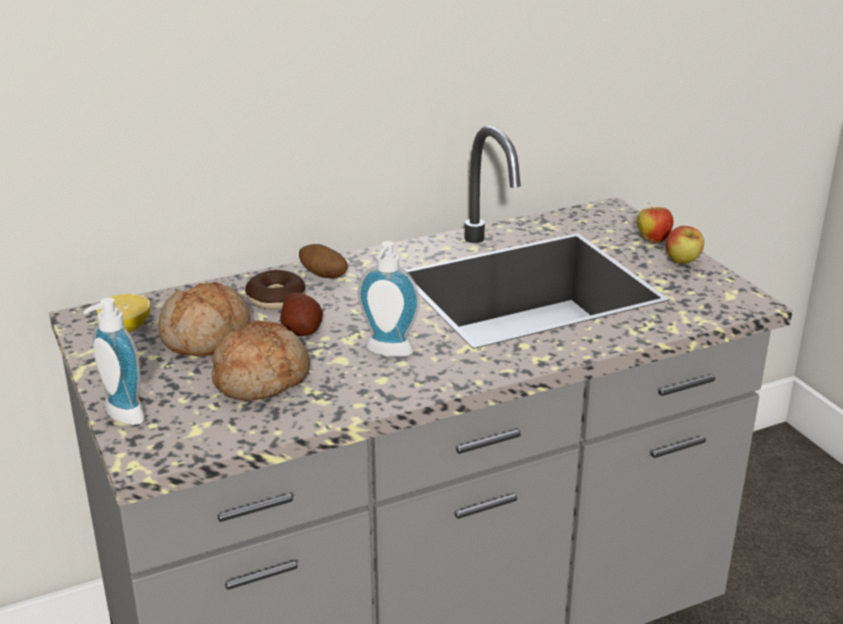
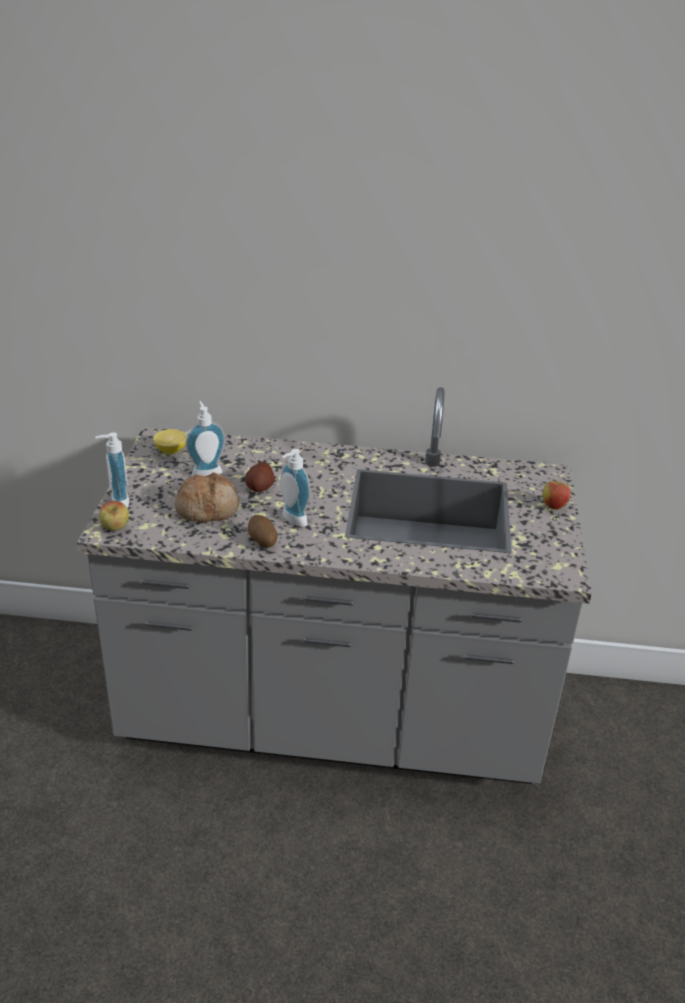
camera: 30 degrees right, 5 degrees up
(207, 337) = (206, 472): bread -> soap dispenser
(276, 299) = (267, 462): donut -> none
(323, 276) = (310, 456): potato -> potato (262, 542)
(682, 263) = (554, 530): apple -> apple (115, 529)

